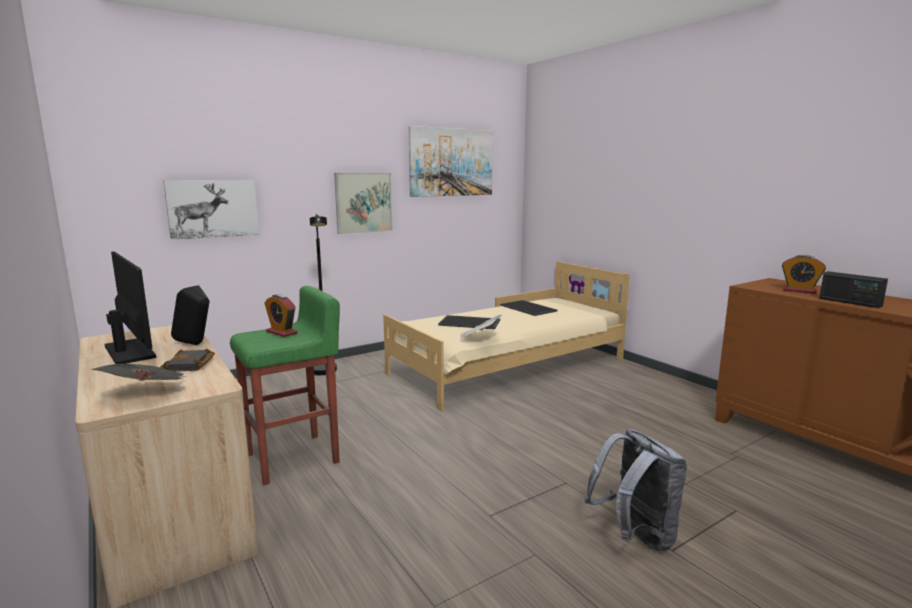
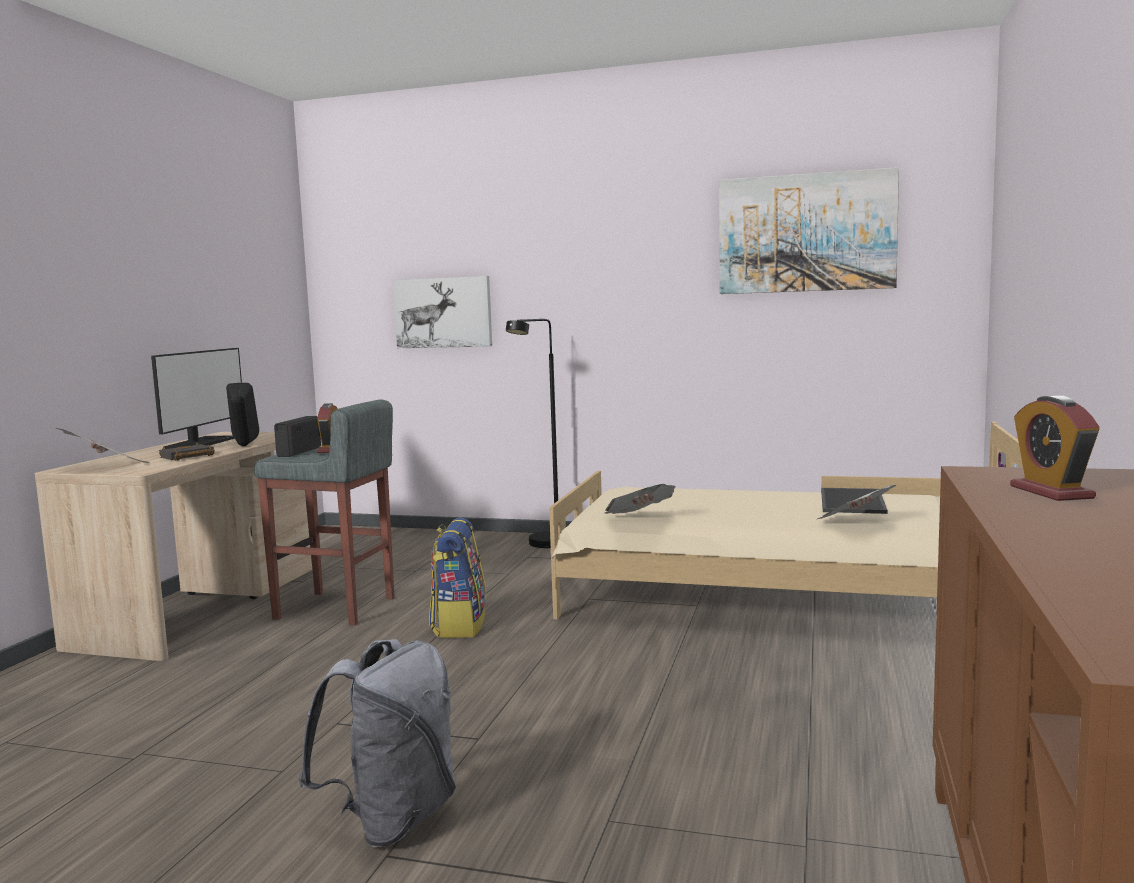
camera: 50 degrees right, 5 degrees down
(294, 458) = (336, 609): green stool -> grey stool
(363, 202) = (640, 304): picture -> none
(403, 435) = (458, 625): none -> backpack
(470, 322) = (695, 502): tray -> none
(561, 318) = (855, 523): none -> newspaper
(849, 302) = (1033, 522): radio -> radio (299, 452)

